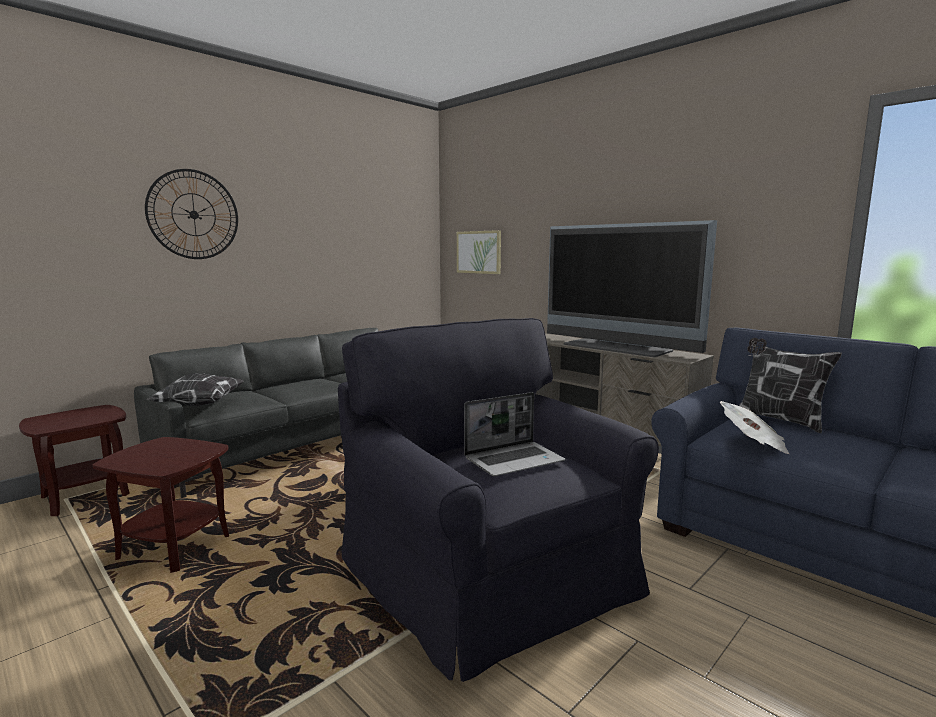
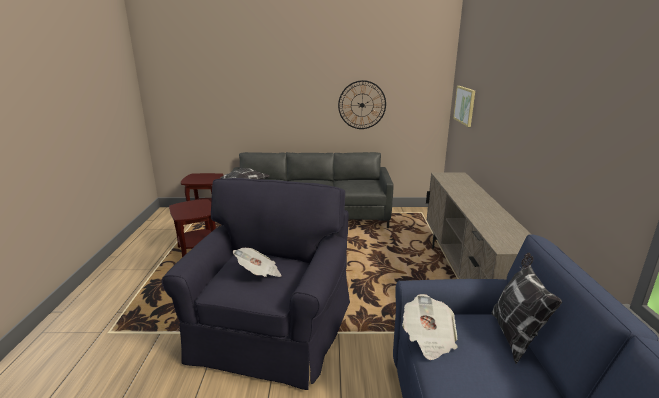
camera: 45 degrees right, 10 degrees up
(193, 214) = (267, 78): wall clock -> wall clock (362, 105)
(514, 460) = (259, 273): laptop -> newspaper
(616, 347) = (487, 217): television -> none

